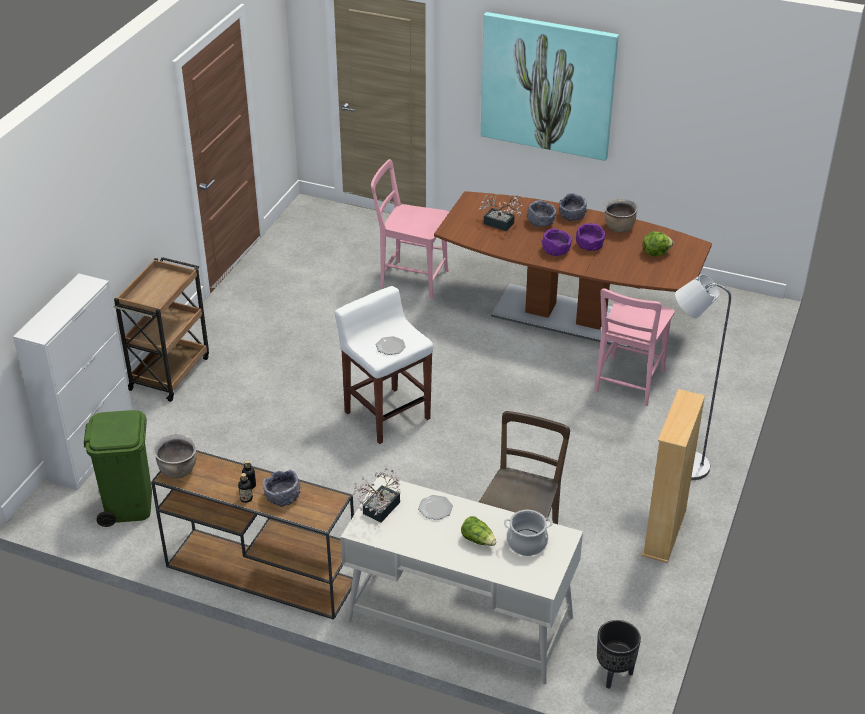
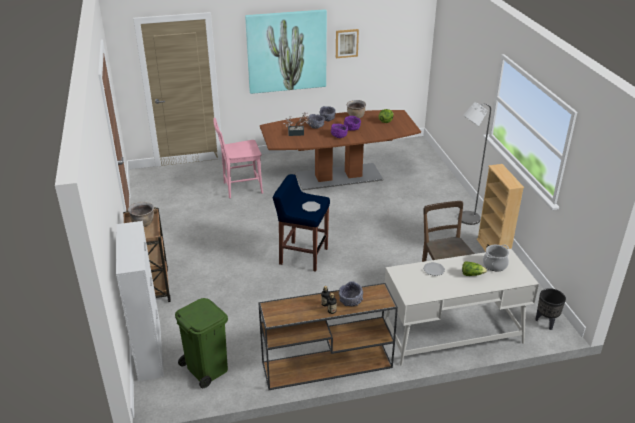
camera: 35 degrees left, 5 degrees down
(178, 470) = (274, 315): brown cooking pot -> brown cooking pot (143, 223)
(378, 510) = (408, 284): potted plant -> none
(386, 414) = (302, 256): white stool -> blue stool
(628, 384) = (401, 195): pink chair -> none
(651, 99) = (346, 43): none -> picture

